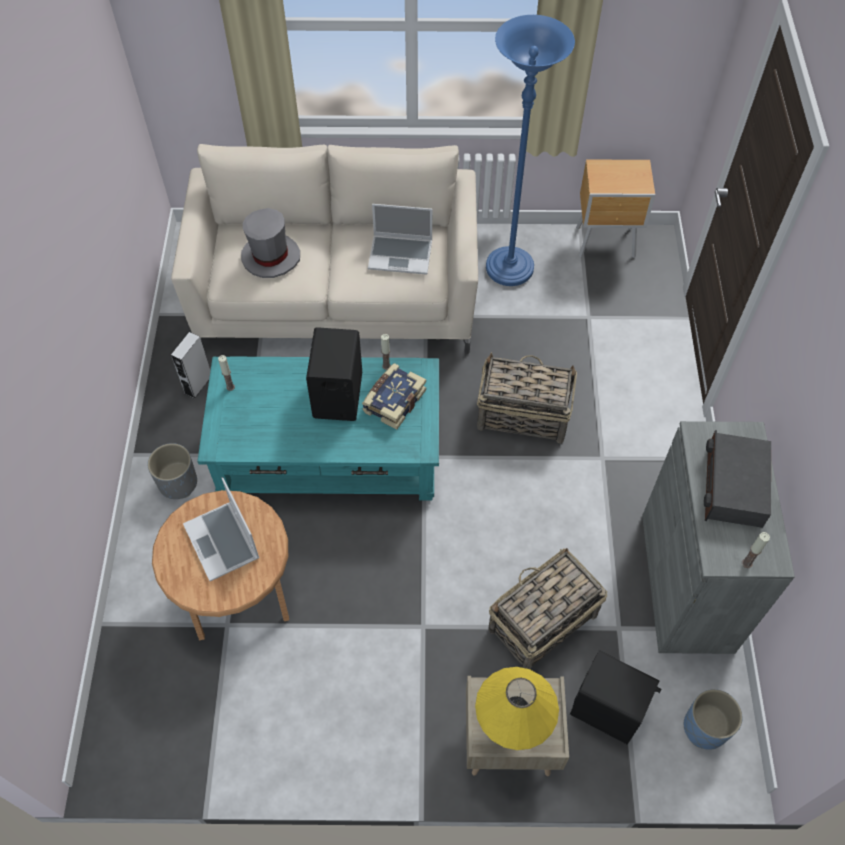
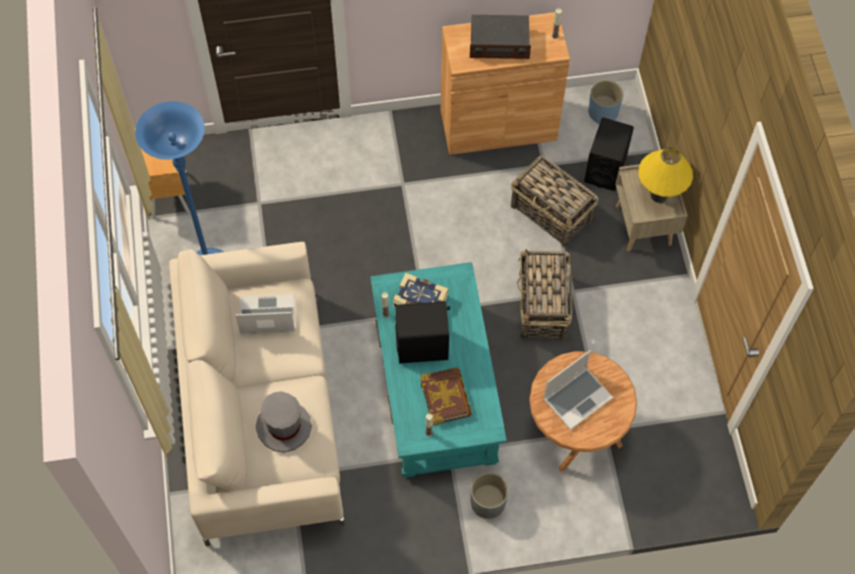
camera: 100 degrees left, 5 degrees up
(198, 384) = (382, 514): grey speaker -> none
(267, 409) = (445, 397): none -> book
(401, 255) = (266, 316): laptop -> laptop turned 90 degrees counterclockwise
(522, 414) = (370, 244): basket -> basket (542, 307)
(686, 582) = (498, 125): grey cabinet -> brown cabinet

